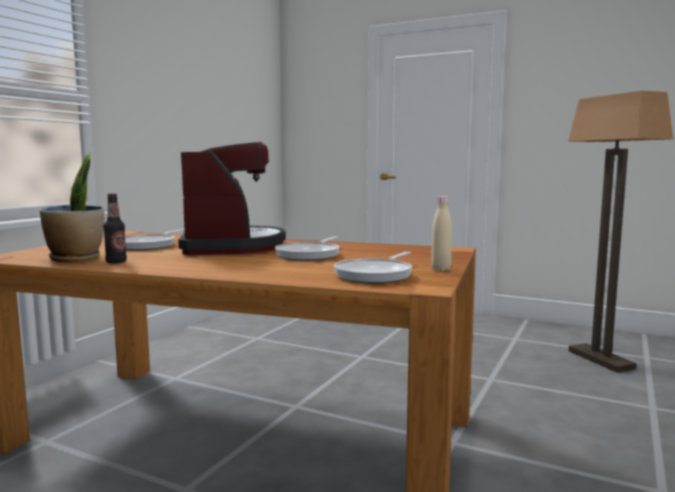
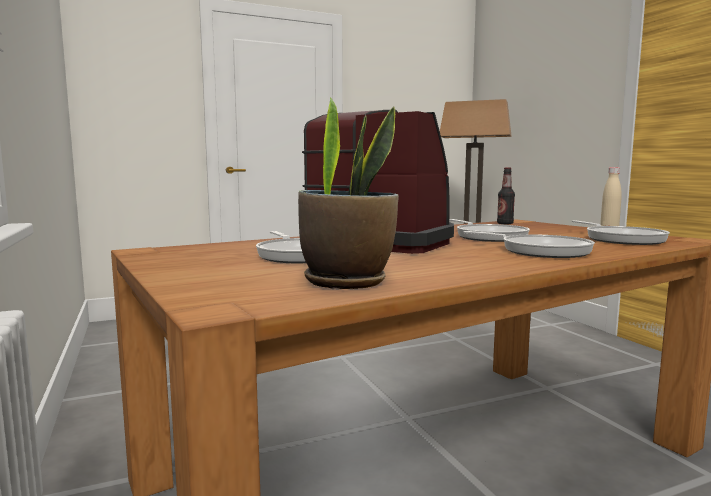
camera: 50 degrees left, 0 degrees up
(116, 262) = (418, 272): bottle -> bottle (505, 223)
(248, 267) = (540, 251): none -> frying pan

